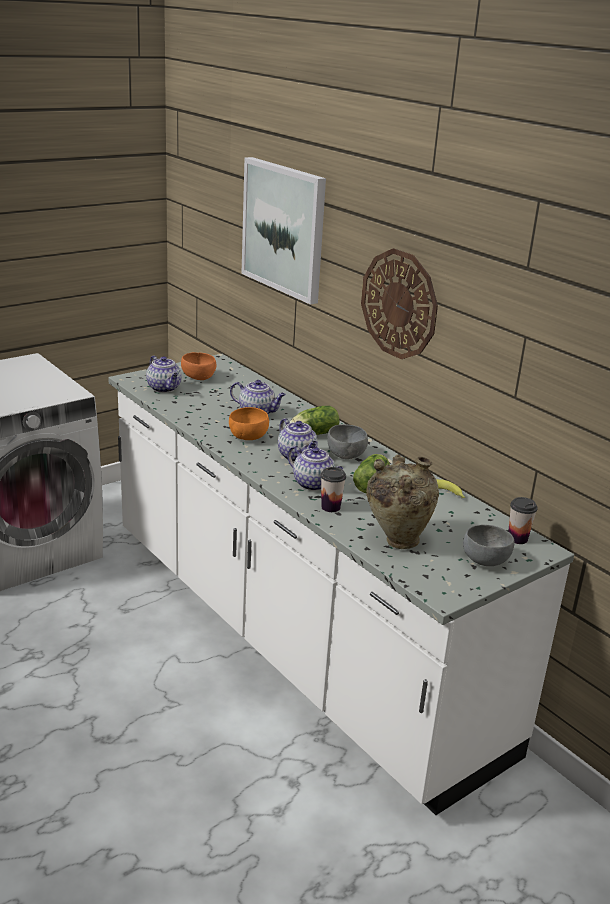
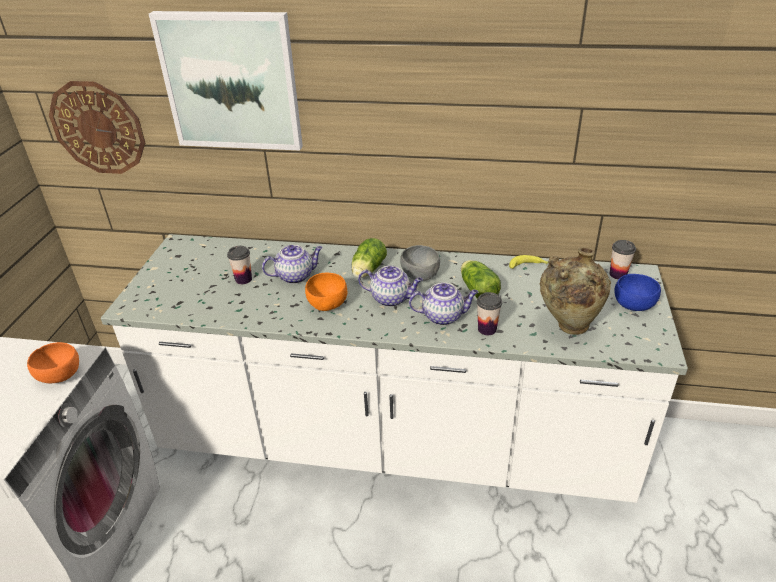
camera: 40 degrees left, 10 degrees up
(164, 388) = (177, 299): teapot -> none
(198, 378) = (190, 270): orange bowl -> orange bowl (60, 375)
(221, 398) = (243, 279): none -> cup
(399, 304) = (421, 118): wall clock -> wall clock (98, 128)
(485, 561) = (633, 305): grey bowl -> blue bowl

